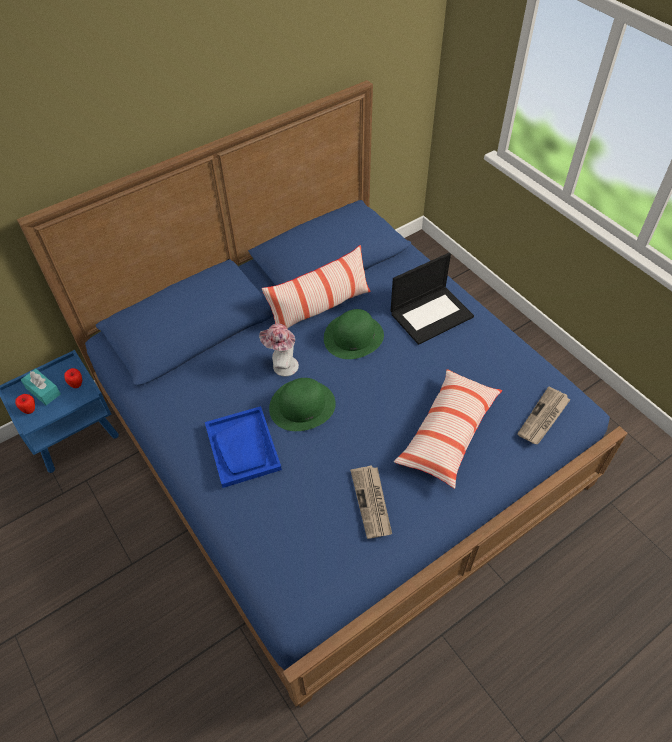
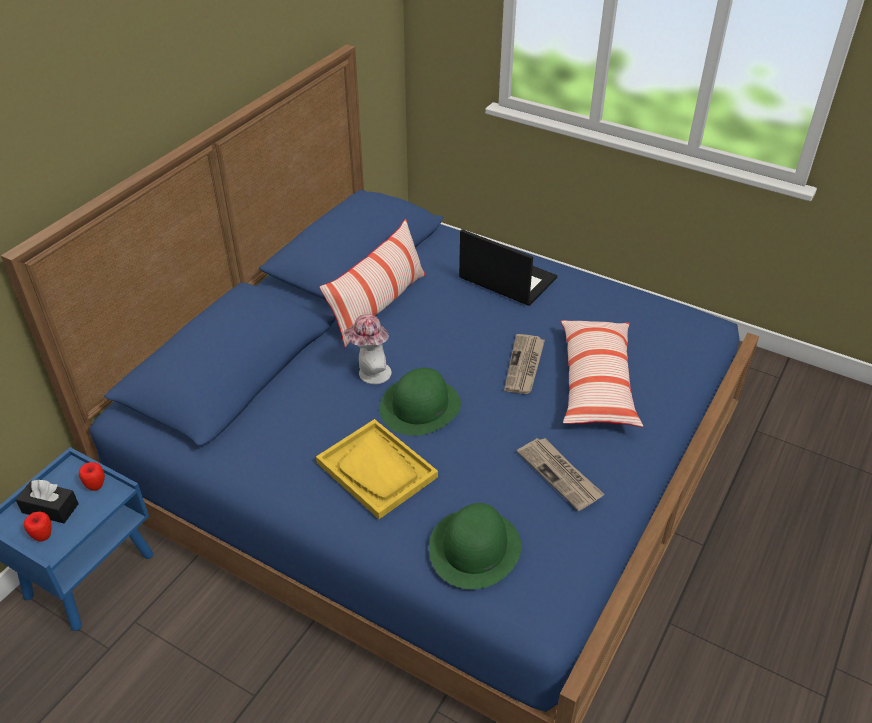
camera: 25 degrees left, 10 degrees down
(43, 391) = (50, 508): turquoise tissue box -> black tissue box
(243, 447) = (377, 470): blue tray -> yellow tray
(353, 337) = (435, 323): green hat -> green hat (475, 548)
(431, 314) = (506, 278): laptop -> laptop turned 90 degrees counterclockwise
(543, 418) = (680, 340): newspaper -> newspaper (524, 366)

